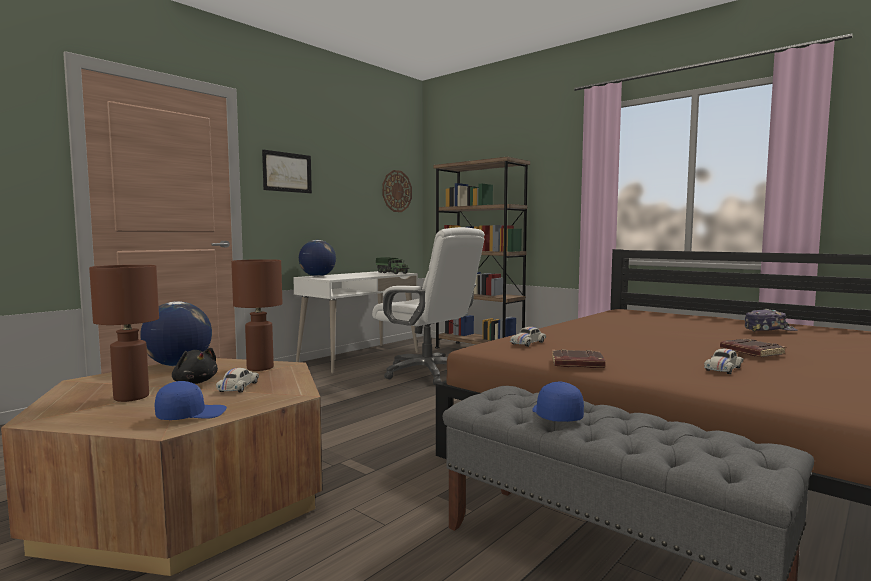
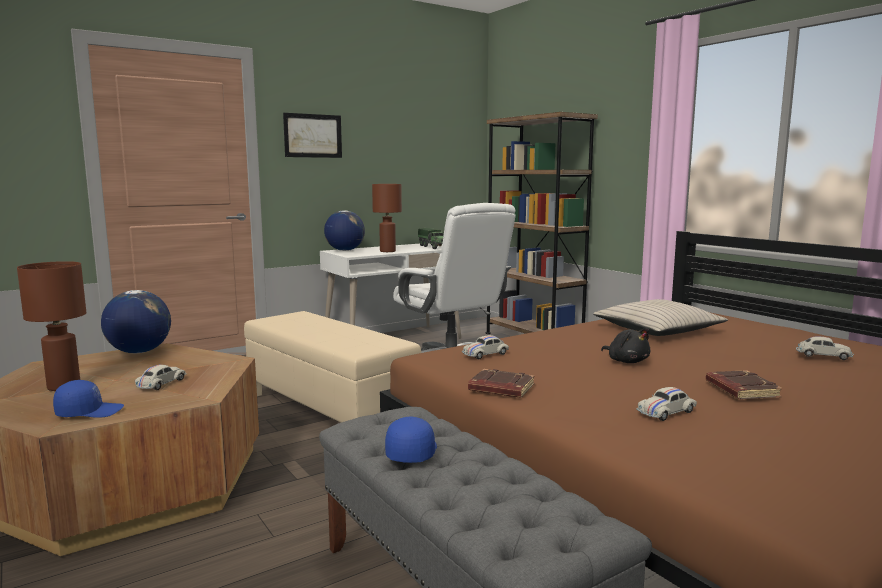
camera: 15 degrees right, 5 degrees up
(195, 382) = (131, 374): black plush toy -> black plush toy (626, 361)
(261, 368) = (206, 361): brown table lamp -> brown table lamp (388, 251)
(348, 415) = (330, 410): none -> beige ottoman
(396, 191) = (451, 149): wall clock -> none
(630, 322) = (657, 330): none -> beige pillow
(769, 330) = (823, 355): cap -> white toy car

